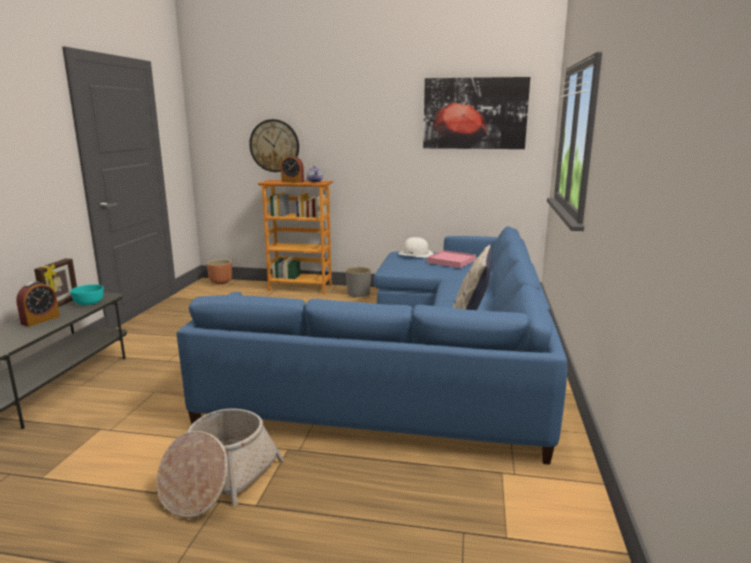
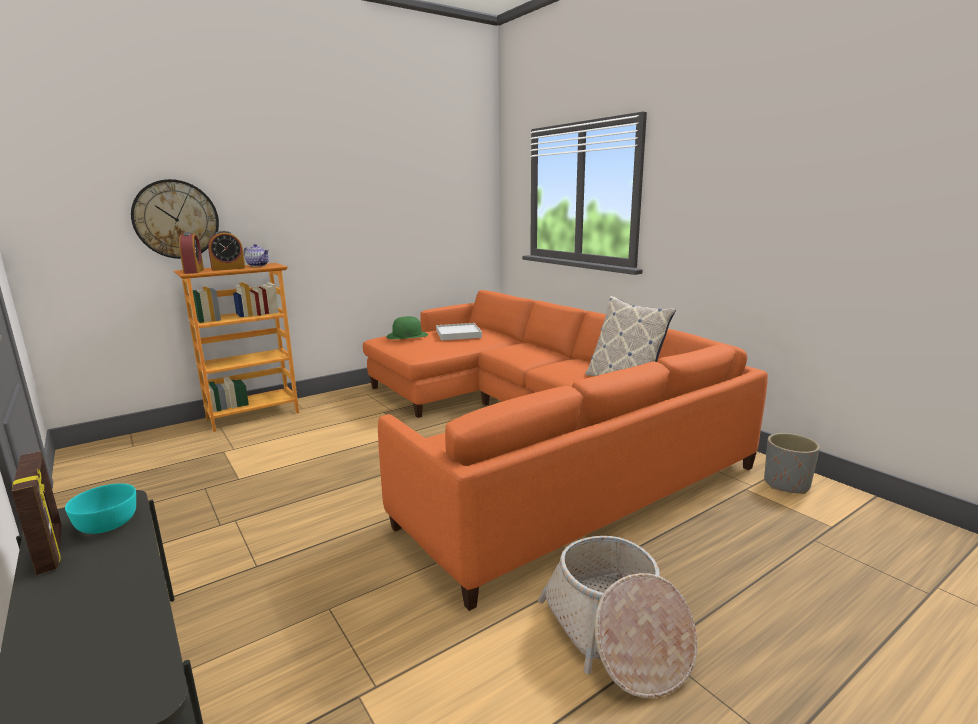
camera: 45 degrees left, 0 degrees up
(40, 320) = (83, 587): alarm clock -> alarm clock (194, 271)
(220, 282) = (107, 445): brown planter -> none
(358, 294) = (340, 401): grey planter -> grey planter (786, 484)
(416, 254) = (407, 335): white hat -> green hat
(429, 356) = (527, 431): blue sofa -> orange sofa
(451, 261) = (458, 334): pink tray -> white tray
(474, 113) = (430, 173): picture -> none

